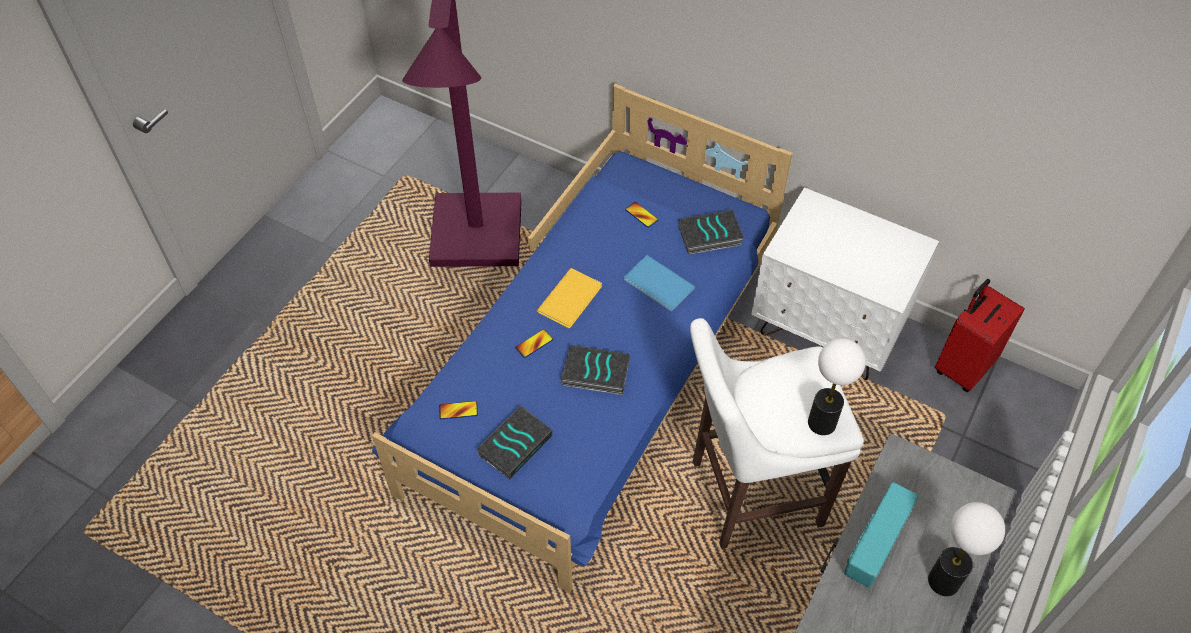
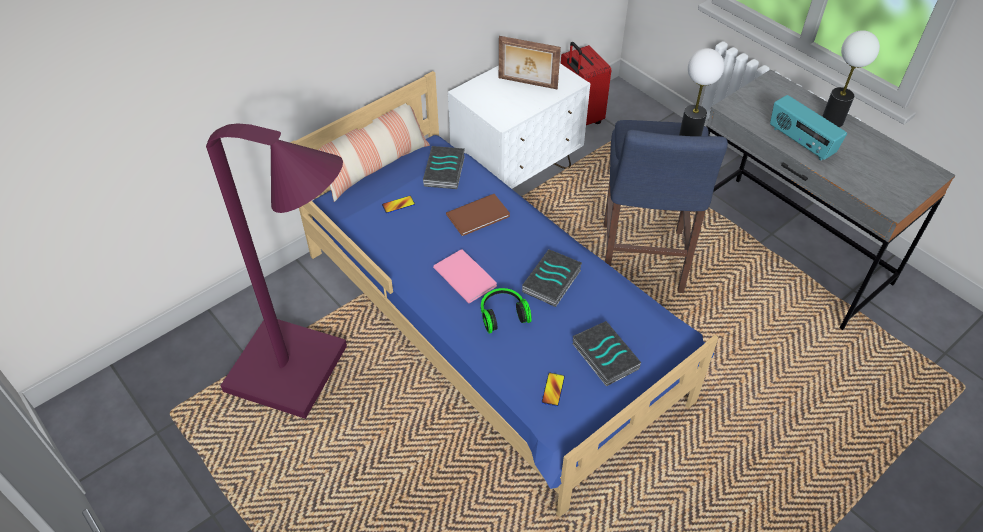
camera: 70 degrees left, 5 degrees down
(534, 344) = (503, 315): phone -> headphones
(572, 298) = (465, 275): yellow book -> pink book
(659, 285) = (480, 216): blue book -> brown book
(688, 178) = (375, 166): none -> pillow
(749, 494) = (641, 262): white stool -> blue stool
(862, 253) = (527, 84): none -> picture frame

